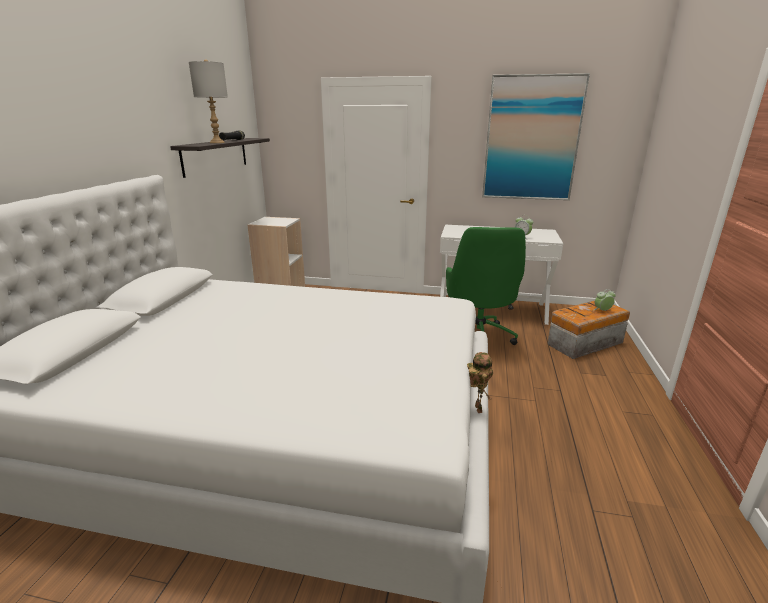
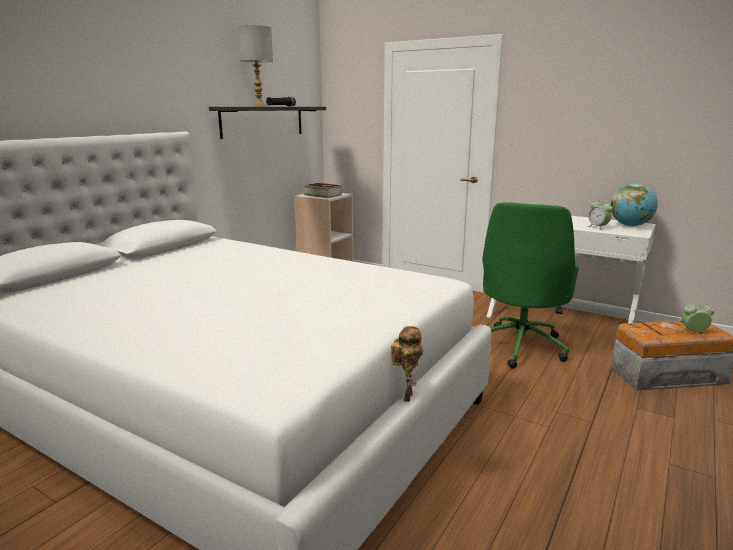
camera: 20 degrees right, 5 degrees down
(274, 222) = (322, 195): none -> book
(531, 139) = (626, 106): picture -> none
(541, 233) = (630, 226): none -> globe

